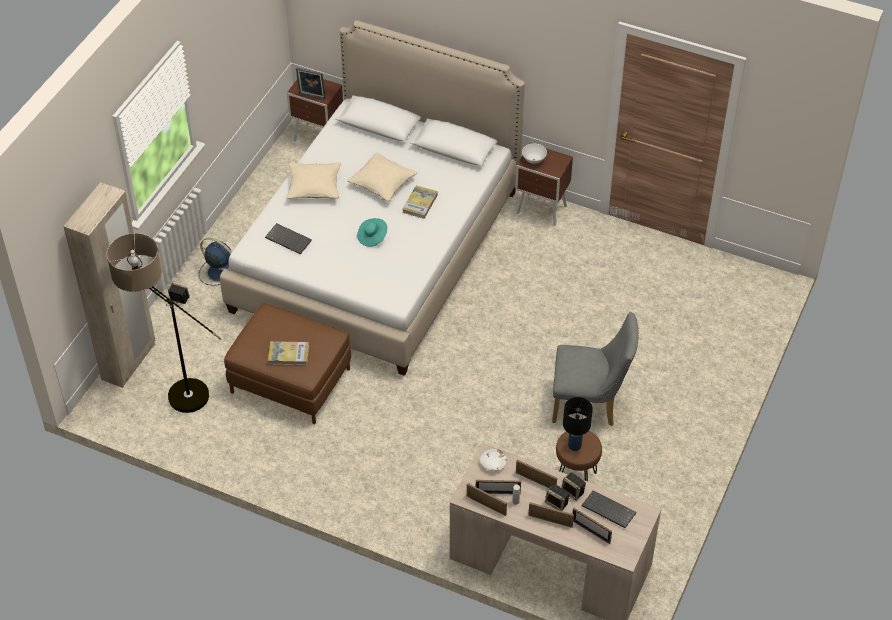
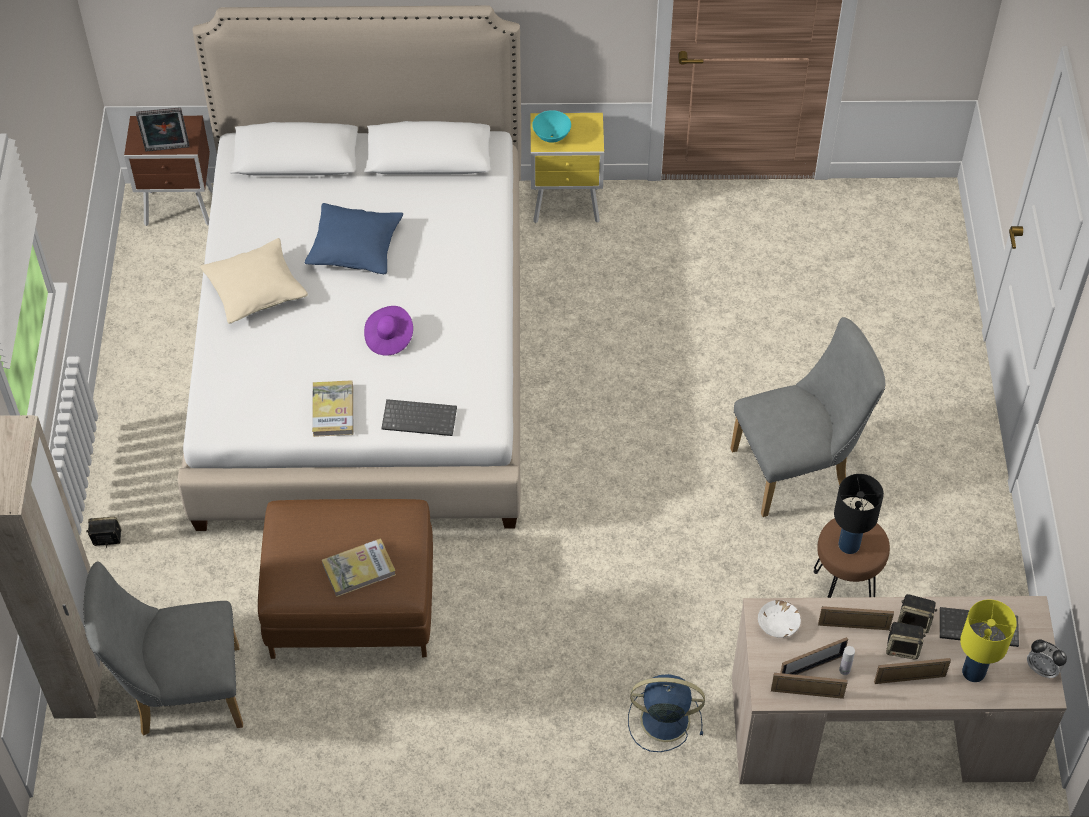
camera: 25 degrees left, 5 degrees up
(173, 392) = (181, 693): floor lamp -> grey chair
(219, 272) = (145, 471): blue fan -> blue fan (662, 719)
(289, 239) = (266, 387): keyboard -> keyboard (420, 418)
(372, 237) = (389, 338): turquoise hat -> purple hat
(382, 183) = (355, 248): beige pillow -> blue pillow
(420, 203) = (429, 260): book -> book (333, 410)
(533, 160) = (551, 136): white bowl -> turquoise bowl
(542, 211) = (568, 206): brown nightstand -> yellow nightstand
(591, 531) = (974, 671): picture frame -> yellow table lamp
(632, 545) = (1042, 669): none -> alarm clock

